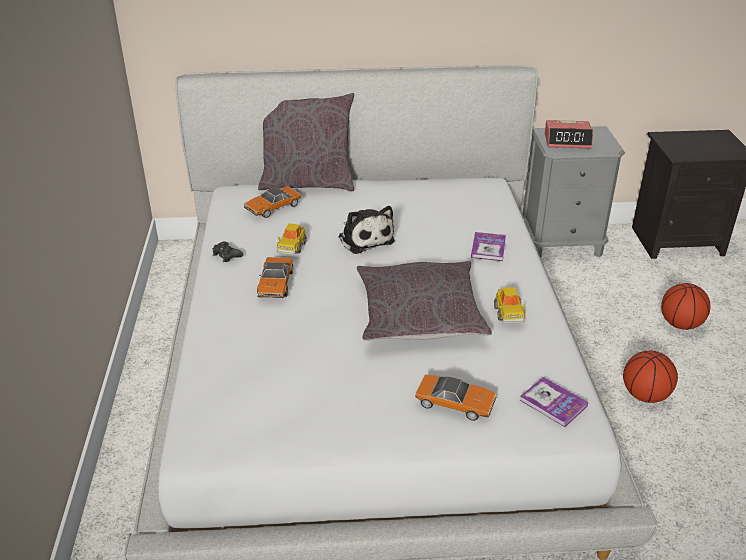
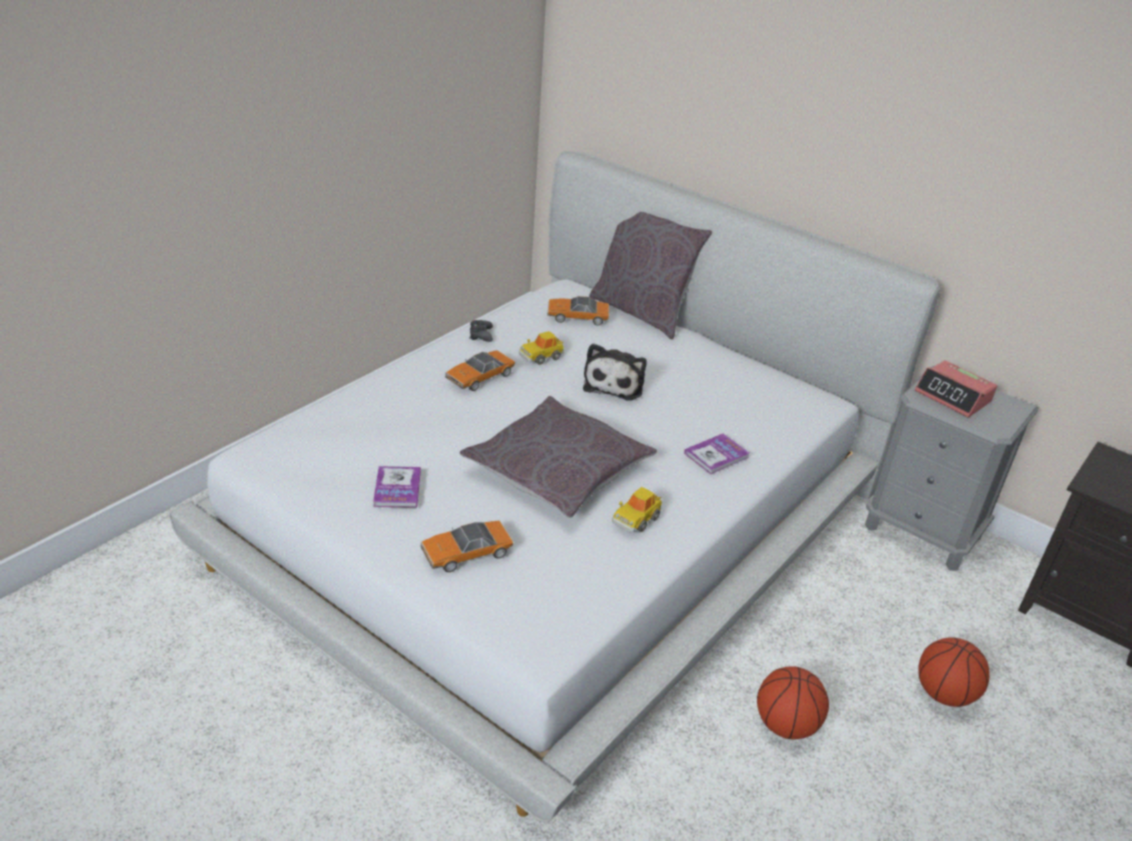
camera: 40 degrees right, 0 degrees up
(455, 403) = (466, 553): toy car -> toy car turned 90 degrees clockwise
(553, 403) = (547, 612): book -> book (397, 488)

